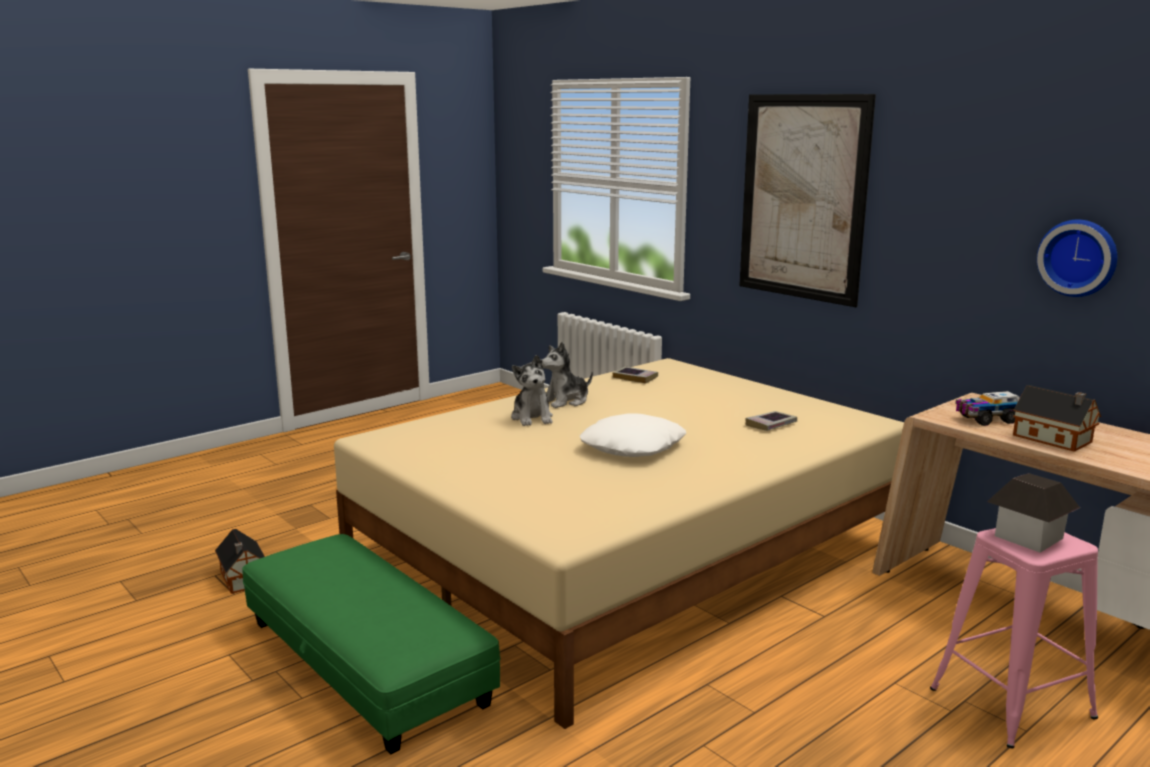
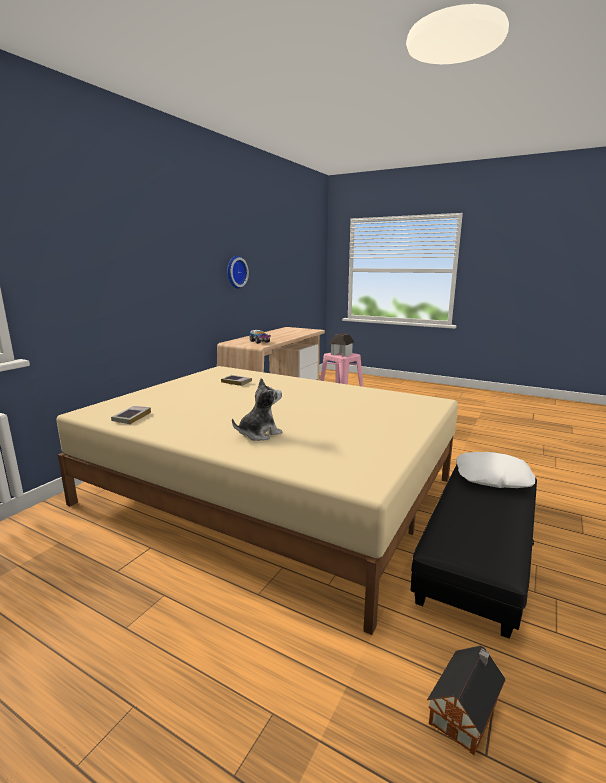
camera: 110 degrees left, 0 degrees up
(365, 662) = (478, 553): green ottoman -> black ottoman
(566, 401) = (208, 430): plush toy -> none
(632, 446) = (297, 403): white pillow -> white pillow (492, 477)
(802, 198) = (116, 256): picture -> none
(1055, 439) = (279, 337): toy house -> none

